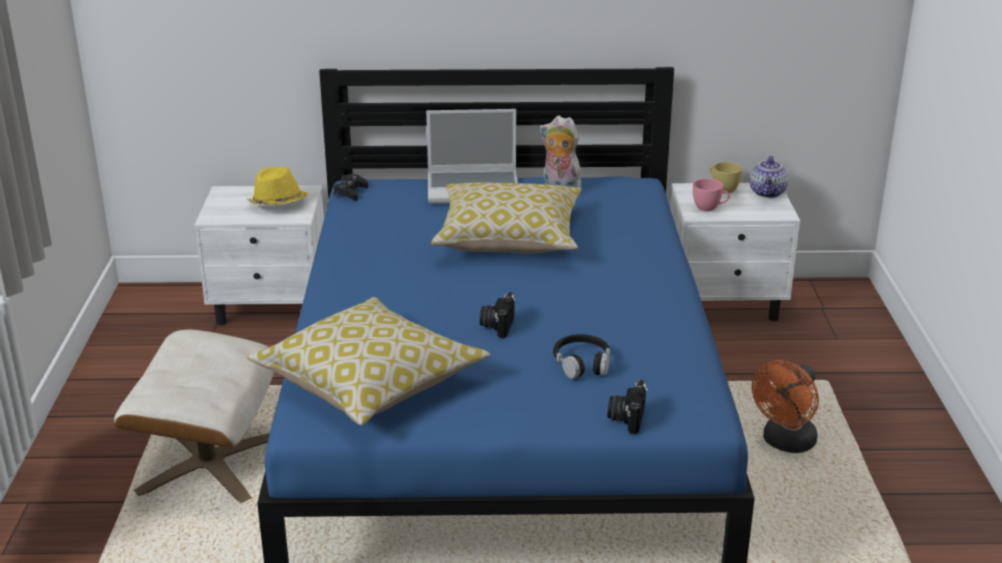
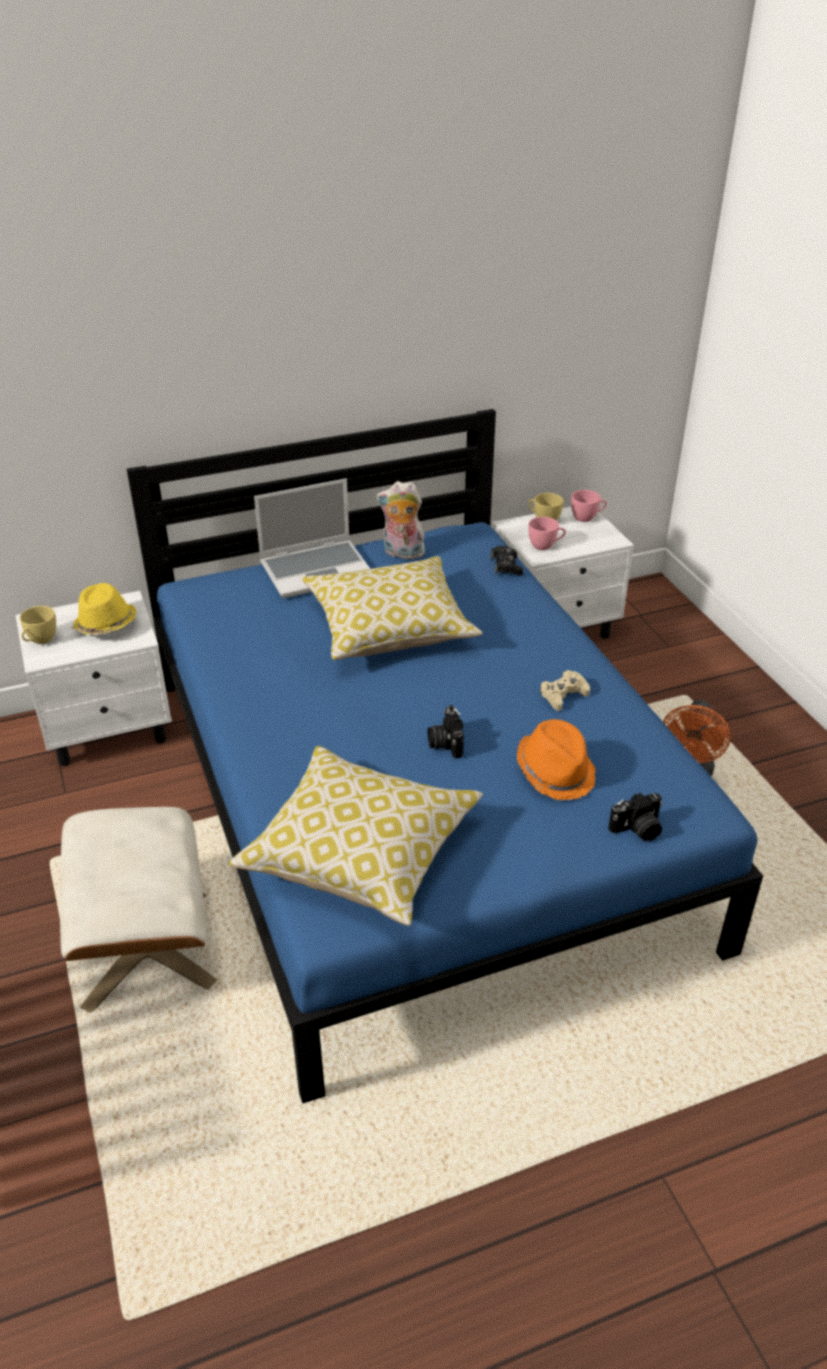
camera: 20 degrees left, 10 degrees up
(219, 206) = (40, 641): none -> yellow cup
(350, 192) = (188, 599): black game controller -> black game controller (506, 566)
(582, 363) = (555, 772): black headphones -> orange hat
(627, 418) = (637, 830): camera -> camera turned 105 degrees counterclockwise
(632, 312) = (563, 695): none -> beige game controller
(768, 193) = (587, 518): teapot -> pink cup

